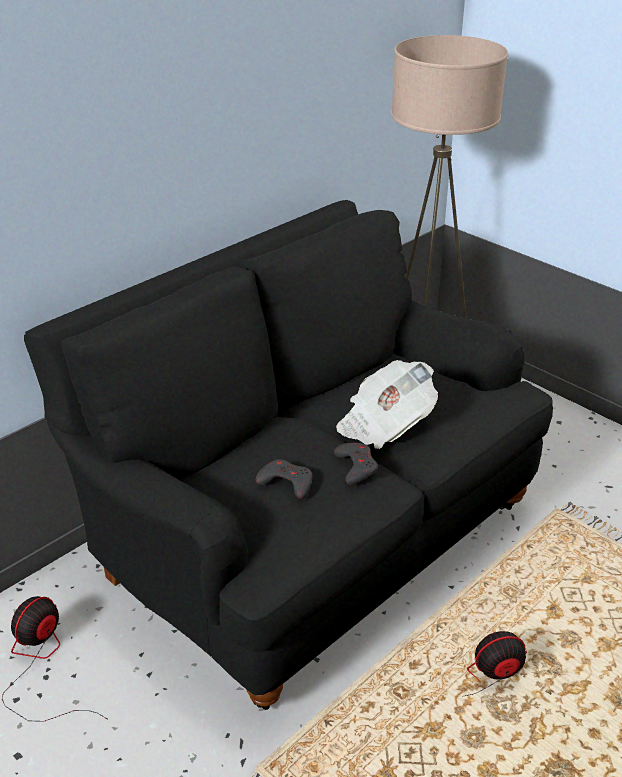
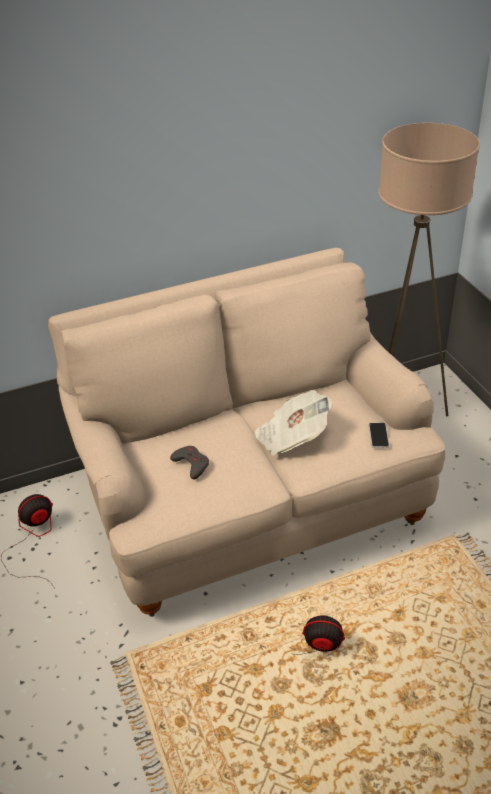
camera: 25 degrees right, 5 degrees up
(310, 537) = (250, 503): black sofa -> beige sofa
(356, 467) = (246, 465): grey game controller -> none
(481, 400) = (378, 436): none -> phone

